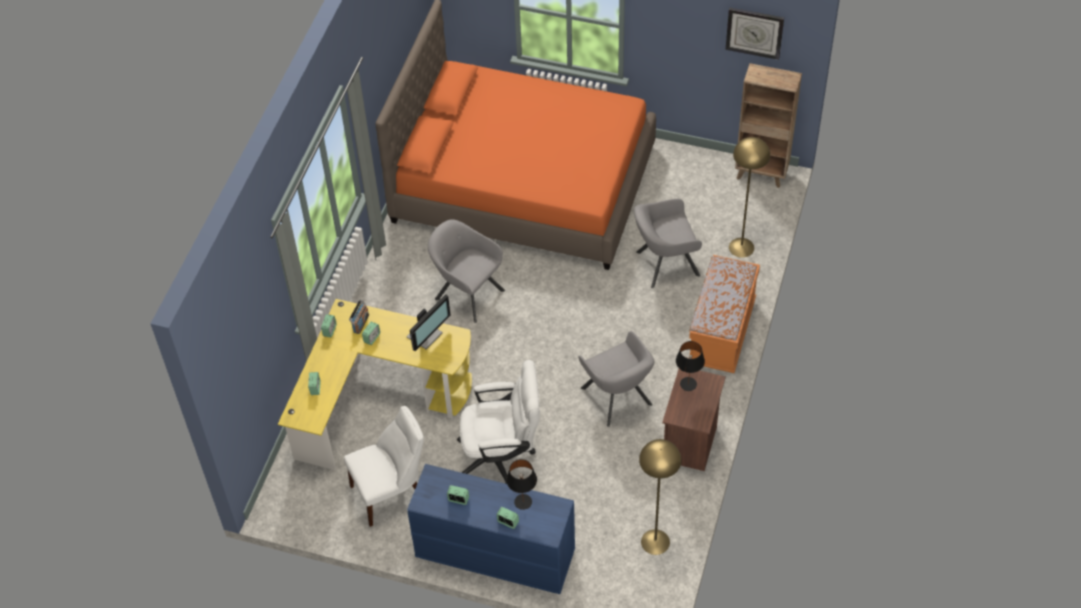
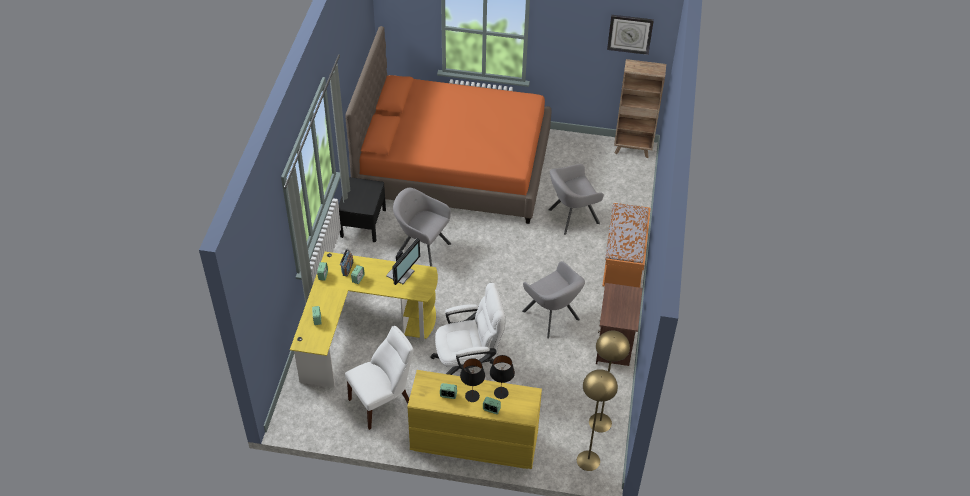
camera: 10 degrees left, 5 degrees down
(398, 254) = (363, 223): none -> black nightstand
(494, 554) = (473, 442): blue dresser -> yellow dresser
(688, 384) = (614, 295): black table lamp -> black table lamp (472, 396)
(741, 247) = (627, 201): yellow floor lamp -> yellow floor lamp (588, 460)

